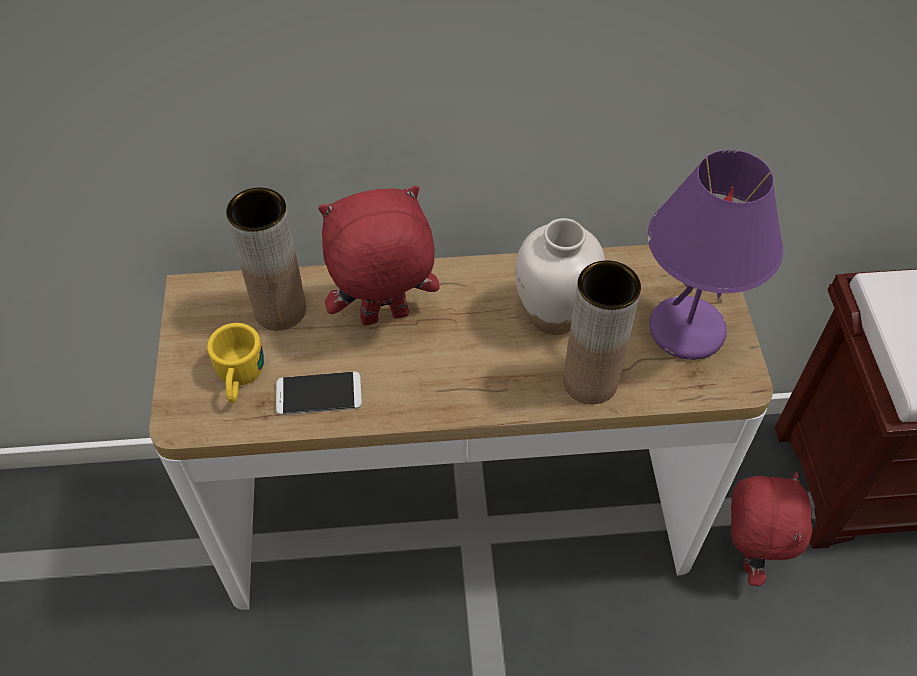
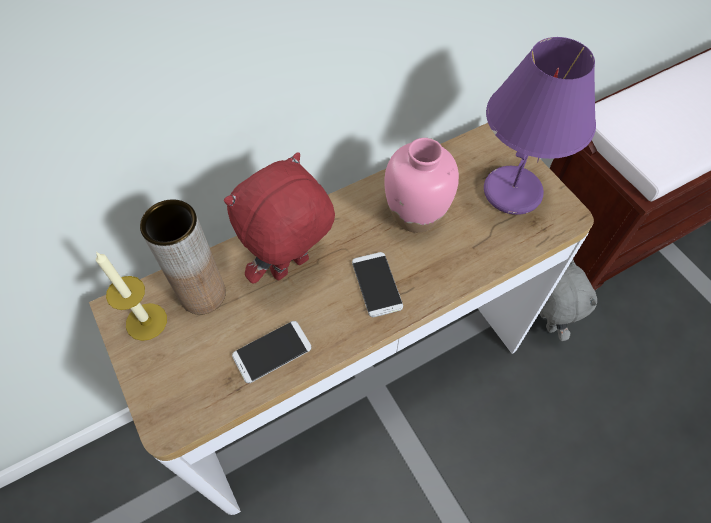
camera: 25 degrees left, 5 degrees up
(211, 315) = (146, 321): none -> candle
(239, 379) = (199, 367): yellow mug -> none
(467, 370) = (377, 284): none -> phone
(553, 314) = (415, 216): white vase -> pink vase
(590, 381) = (469, 256): brown vase -> none
(746, 555) = (545, 321): red plush toy -> grey plush toy

